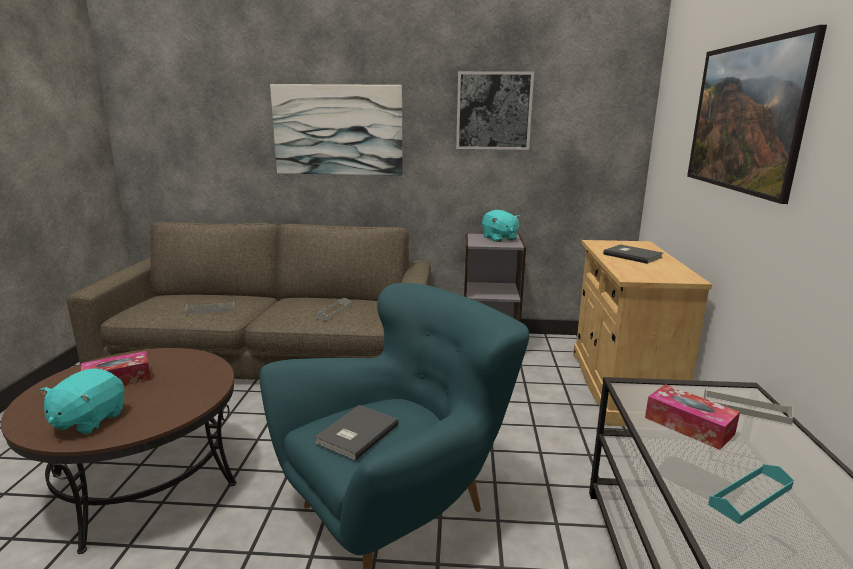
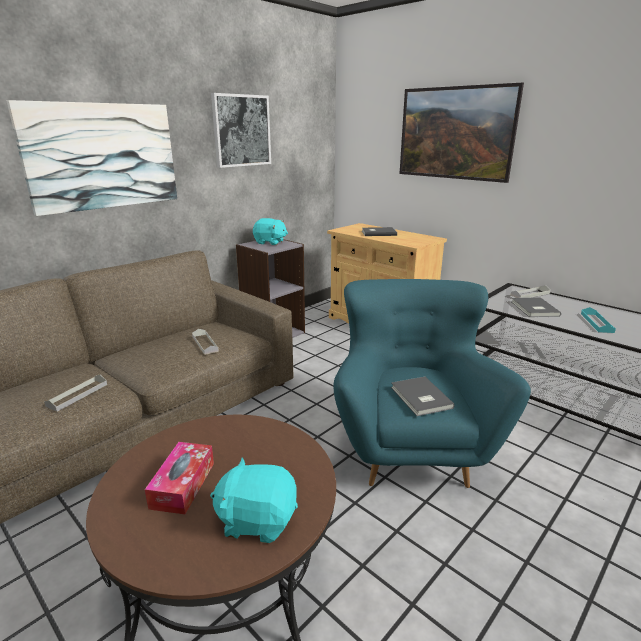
camera: 50 degrees left, 5 degrees up
(88, 420) = (257, 520): turquoise plush toy -> turquoise plush toy turned 135 degrees clockwise
(688, 425) = (533, 309): tissue box -> grey book

